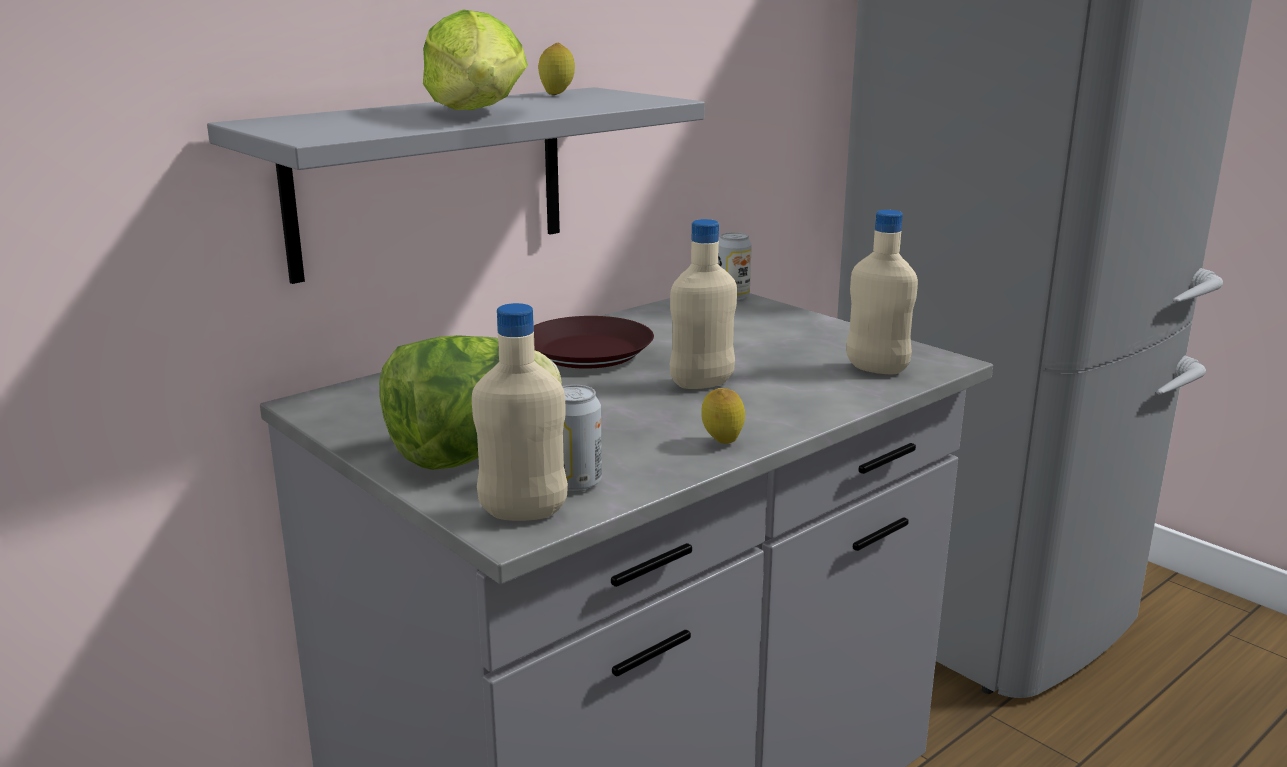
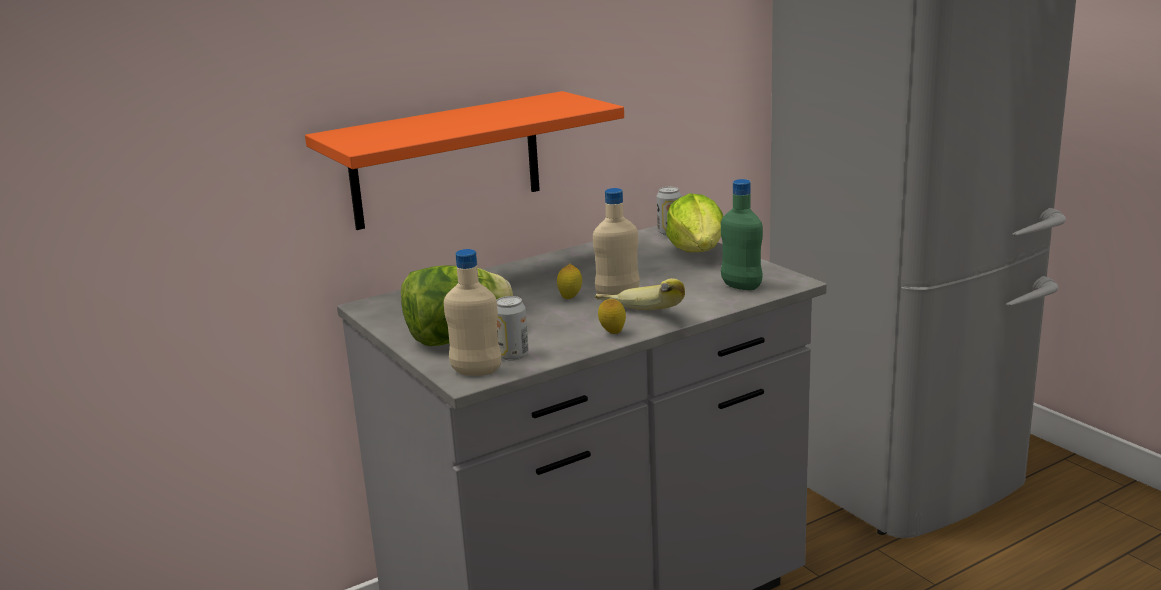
camera: 10 degrees right, 0 degrees up
(429, 180) = (446, 160): grey shelf -> orange shelf
(480, 113) = (470, 123): lettuce -> lettuce (698, 252)
(557, 95) = (530, 101): lemon -> lemon (570, 298)
(587, 353) = (551, 274): brown plate -> none
(753, 421) = (639, 320): none -> banana
(876, 369) = (741, 286): beige bottle -> green bottle

